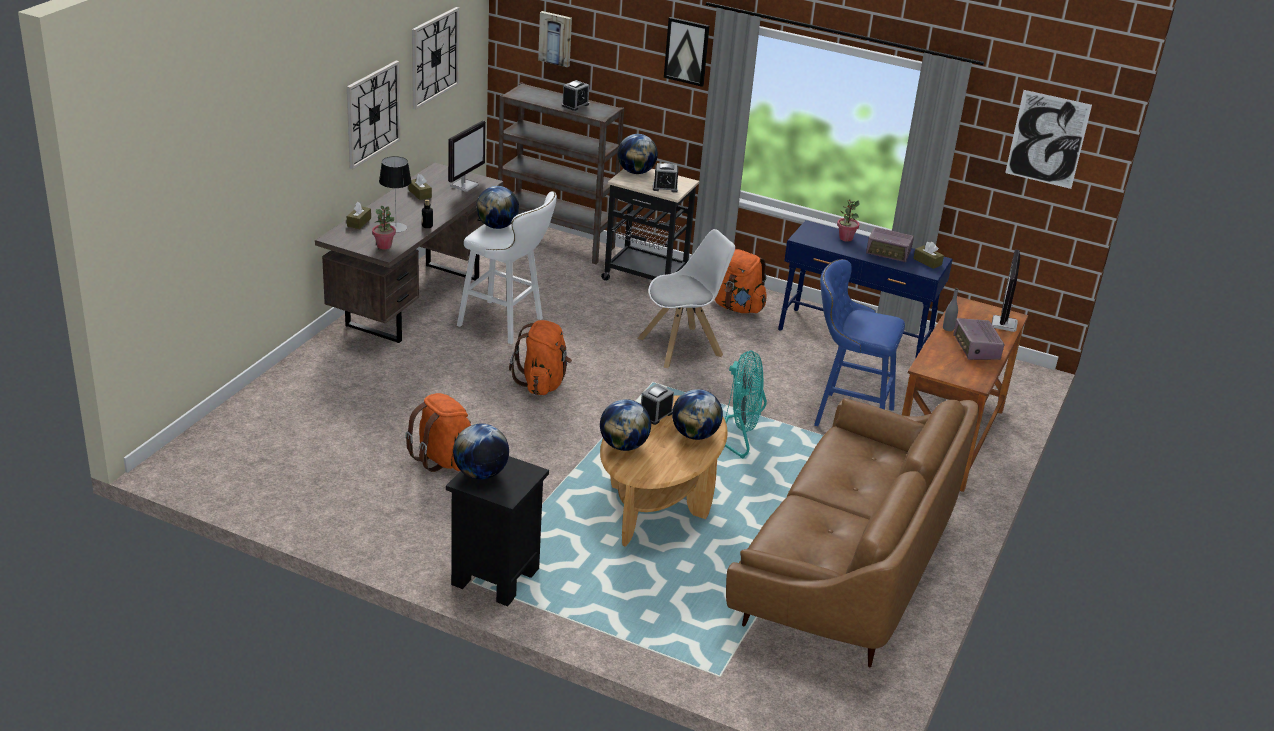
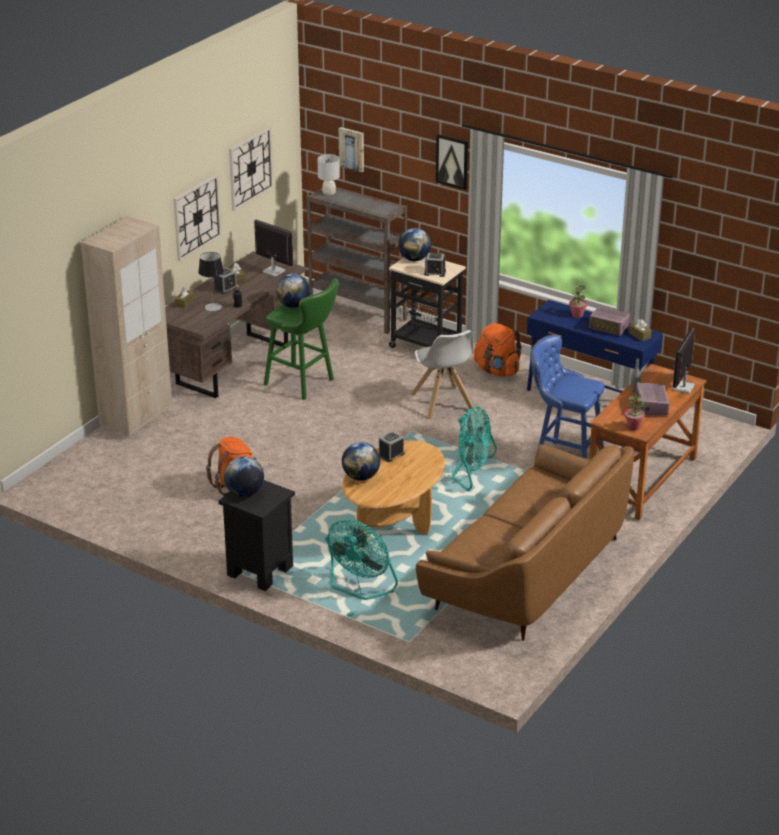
camera: 10 degrees right, 0 degrees up
(301, 371) = (137, 419): none -> beige cabinet
(384, 246) = (201, 322): potted plant -> potted plant (633, 427)
(464, 185) = (273, 271): monitor -> monitor turned 90 degrees counterclockwise
(508, 325) = (305, 384): white stool -> green stool
(527, 93) = (329, 194): none -> grey table lamp
(542, 383) = (323, 431): orange backpack -> none
(575, 105) = (367, 204): alarm clock -> alarm clock (225, 288)
(631, 600) = (356, 590): none -> turquoise fan
(682, 347) = (443, 403): chair -> chair turned 90 degrees clockwise
(695, 435) = (417, 470): globe -> none
(1047, 139) = (728, 237): picture -> none

